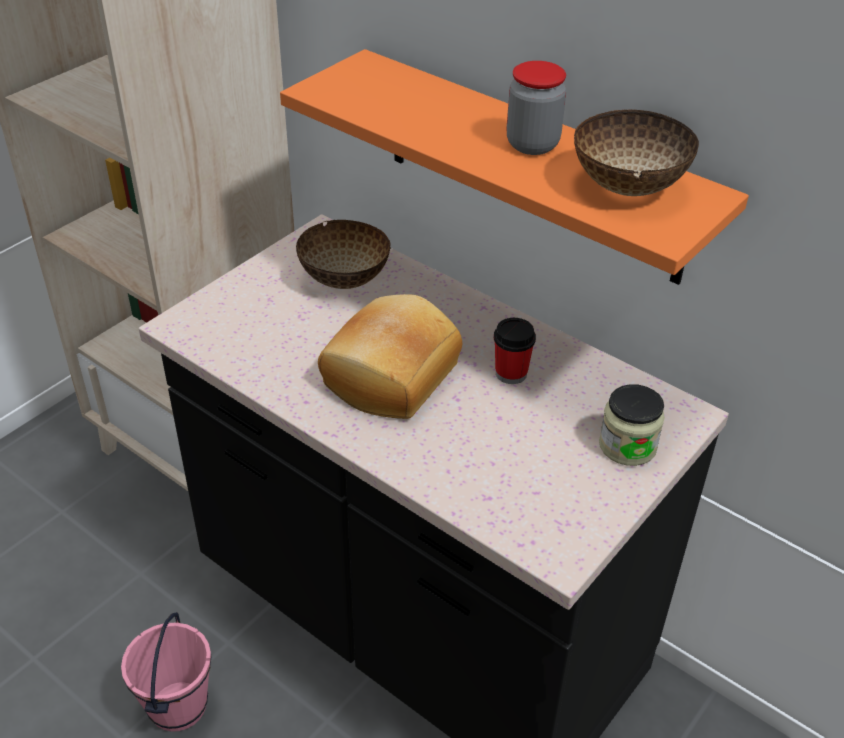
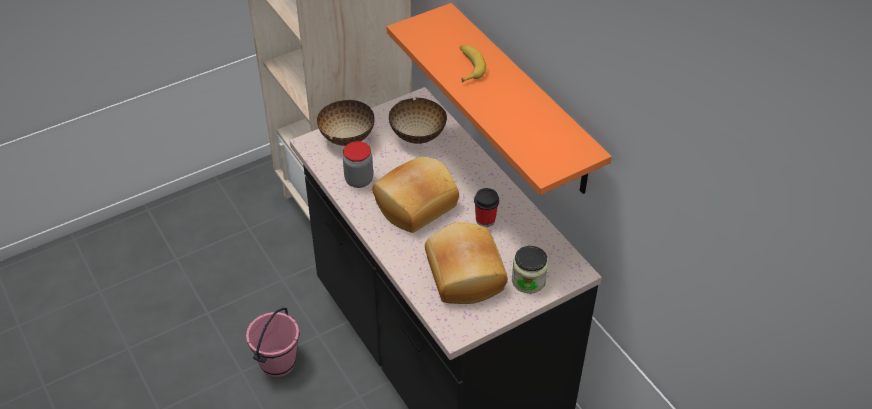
camera: 20 degrees right, 5 degrees up
(445, 120) = (468, 66): none -> banana
(522, 464) = (463, 275): none -> bread
(532, 144) = (508, 94): jar -> jar (359, 180)
(626, 186) = (544, 134): bowl -> bowl (347, 137)

